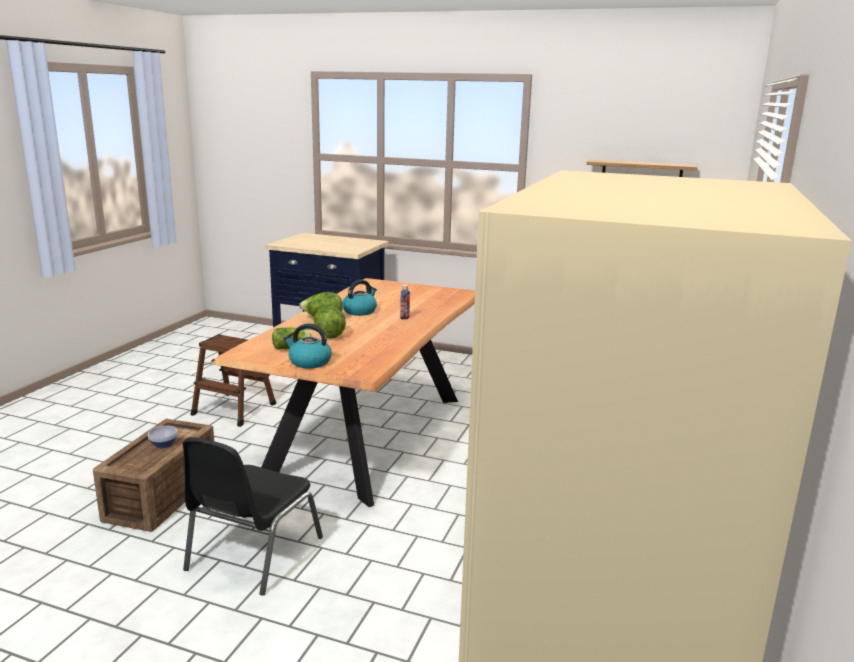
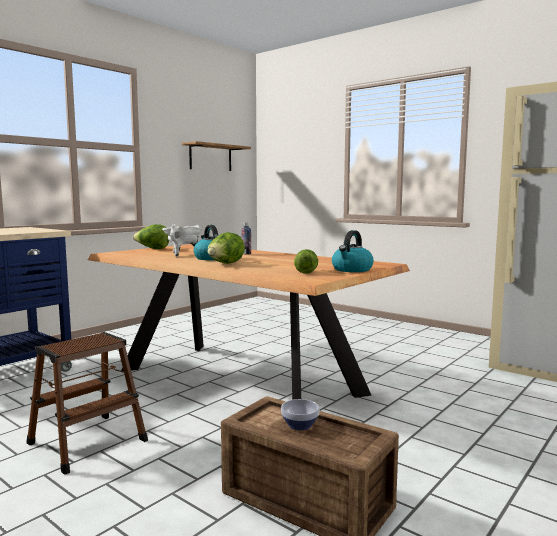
camera: 70 degrees left, 10 degrees down
(252, 554) = (444, 449): black chair -> none
(329, 335) = (276, 264): lettuce -> lettuce (152, 249)
(380, 300) = (182, 254): none -> white cooking pot

